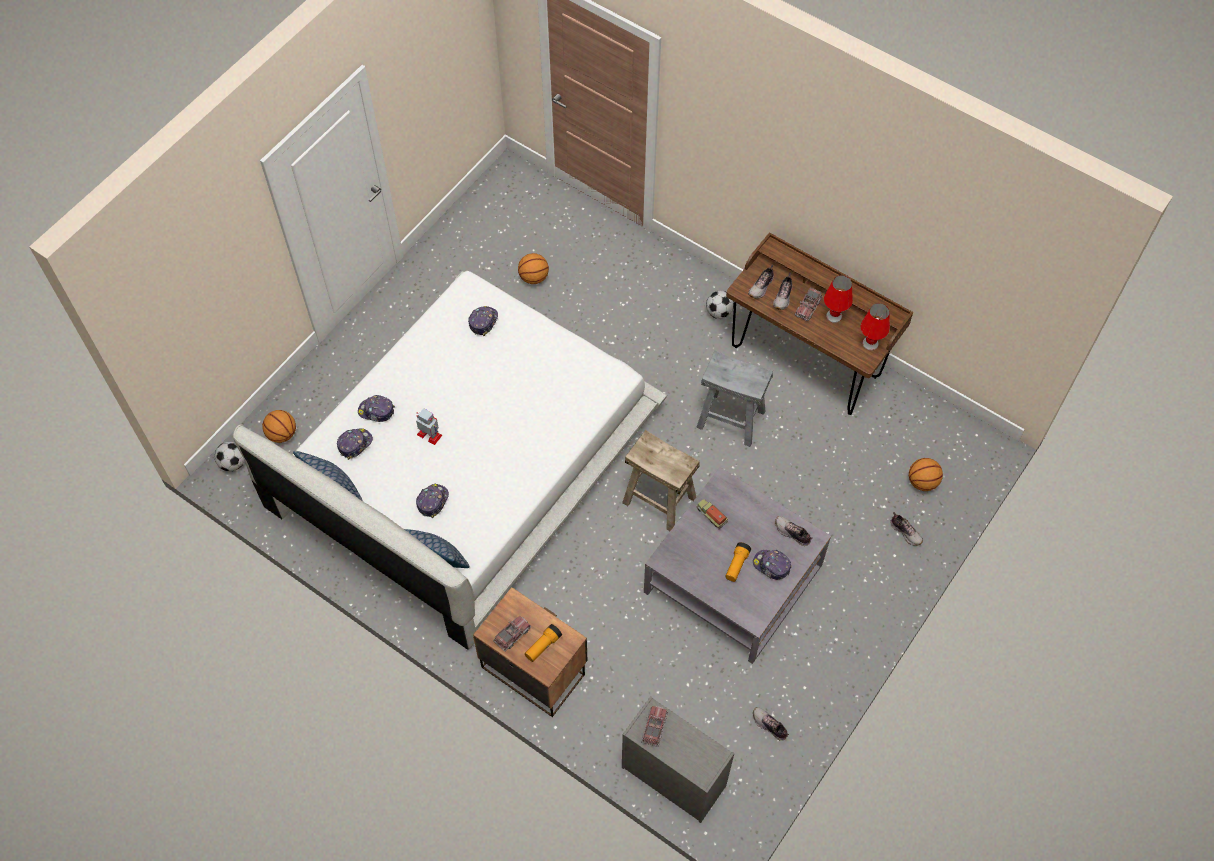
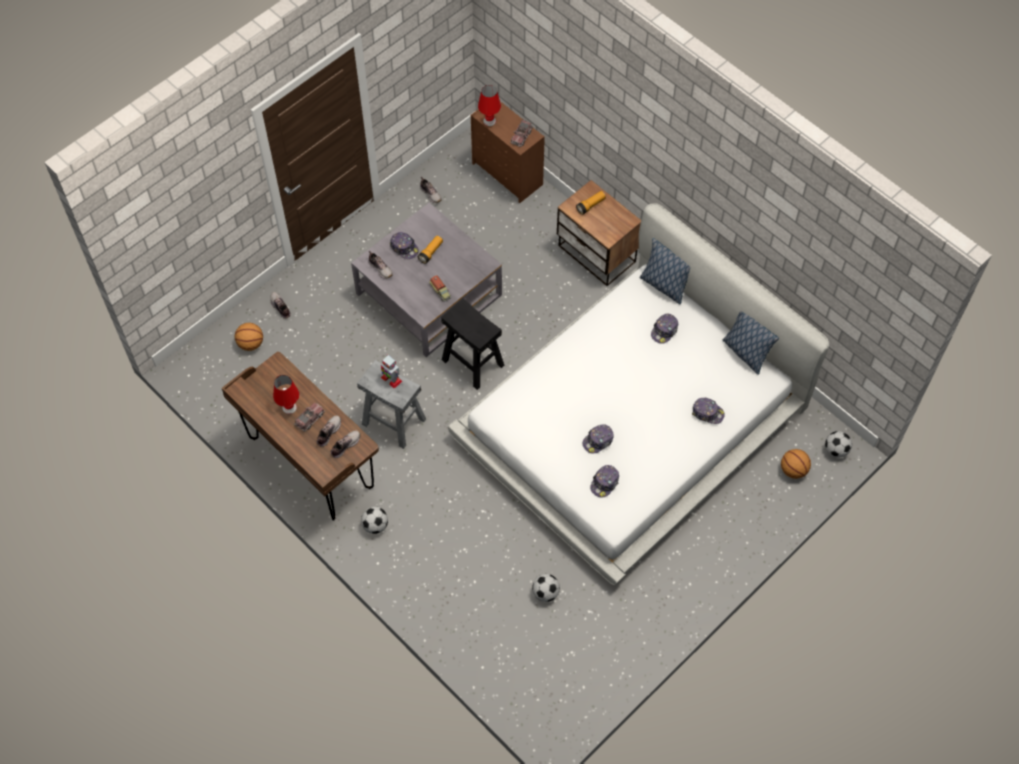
camera: 170 degrees left, 0 degrees up
(354, 444) = (727, 386): cap -> cap (598, 441)
(429, 435) = (662, 385): toy robot -> toy robot (391, 379)
(512, 635) = (612, 216): toy truck -> none
(534, 277) = (545, 593): basketball -> football
(658, 500) = (473, 362): beige stool -> black stool
(672, 775) = (508, 174): grey dresser -> brown dresser
(870, 343) = (267, 377): red table lamp -> red table lamp (489, 121)

